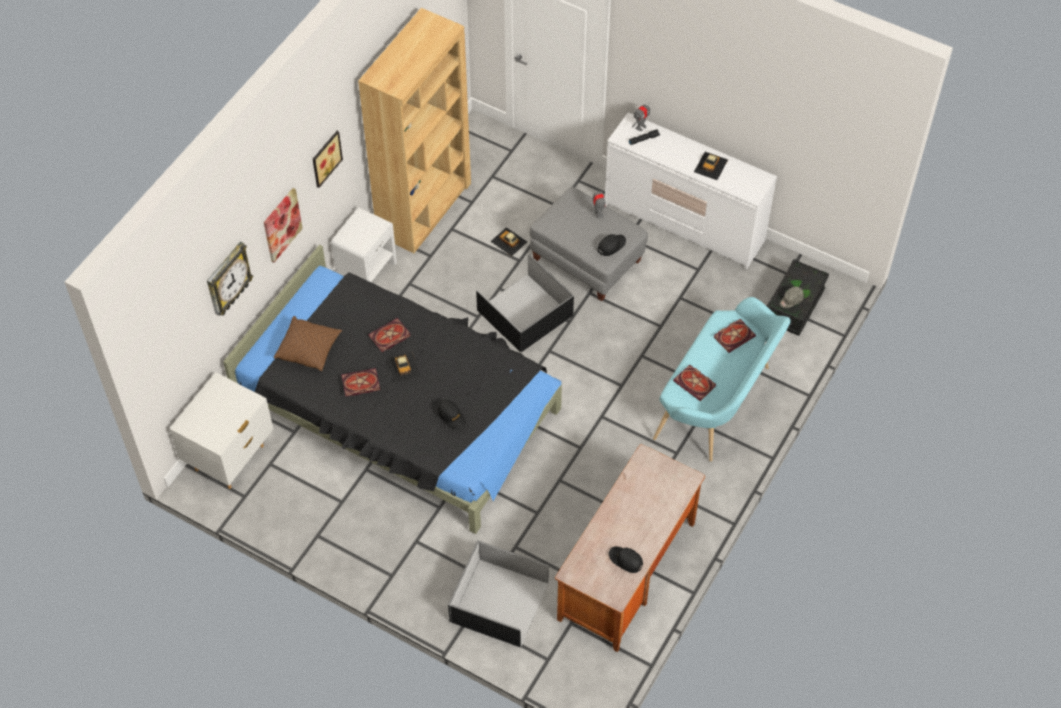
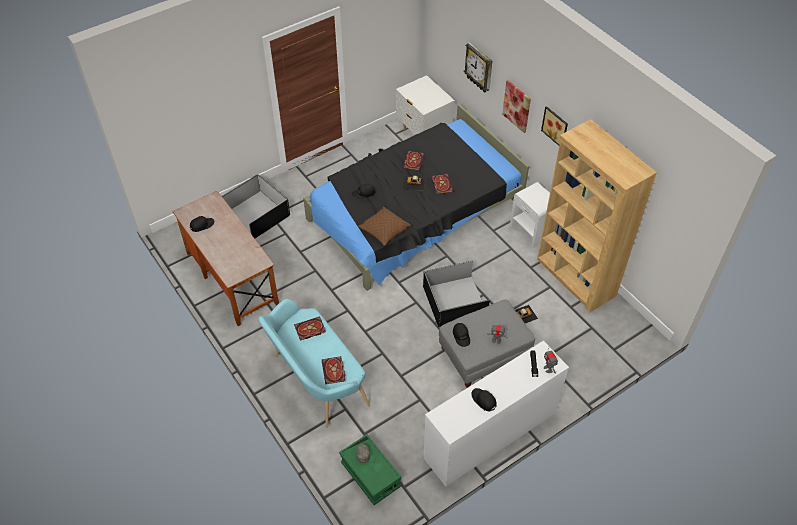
camera: 115 degrees right, 5 degrees down
(309, 349) = (453, 148): brown pillow -> brown pillow (384, 231)
(711, 165) = (483, 400): toy car -> black cap
(794, 306) = (370, 475): black storage box -> green storage box

